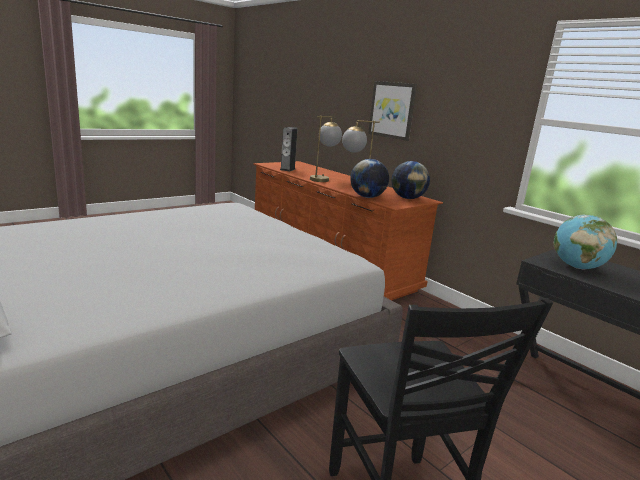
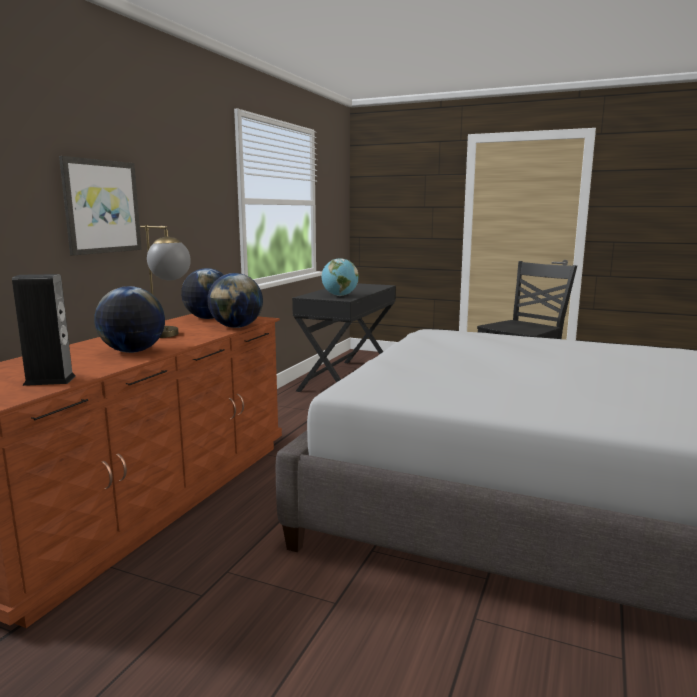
camera: 115 degrees left, 5 degrees down
(323, 179) = (133, 351): table lamp -> globe

